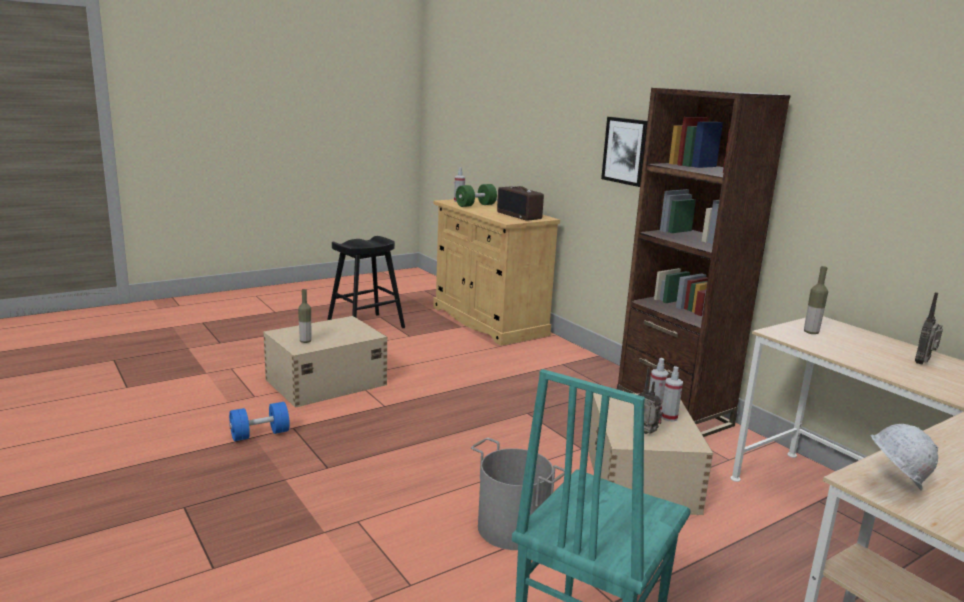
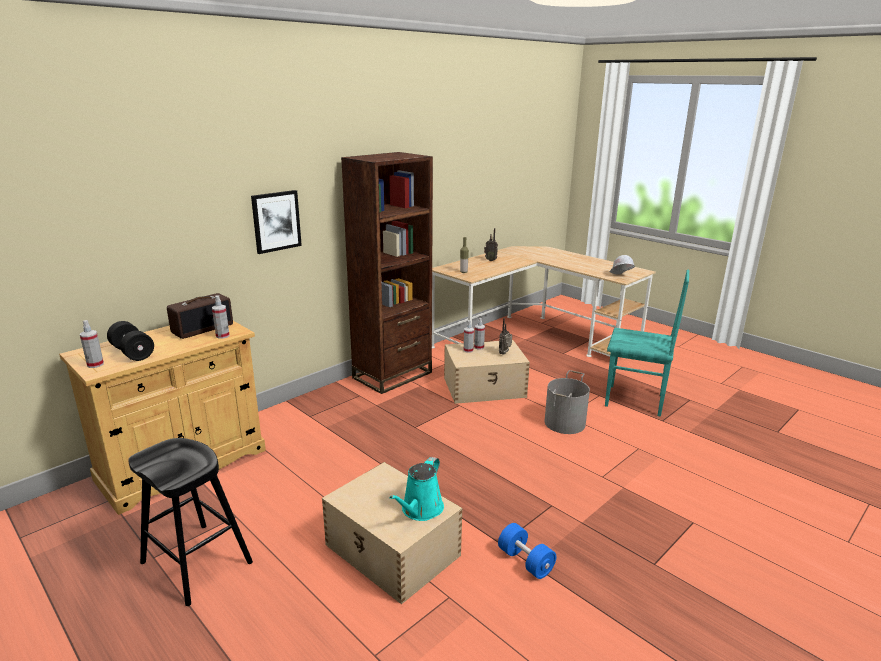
camera: 100 degrees left, 5 degrees up
(305, 341) = (420, 510): bottle -> turquoise watering can
(475, 205) = (132, 353): green dumbbell -> black dumbbell
(500, 218) = (222, 336): none -> spray bottle

